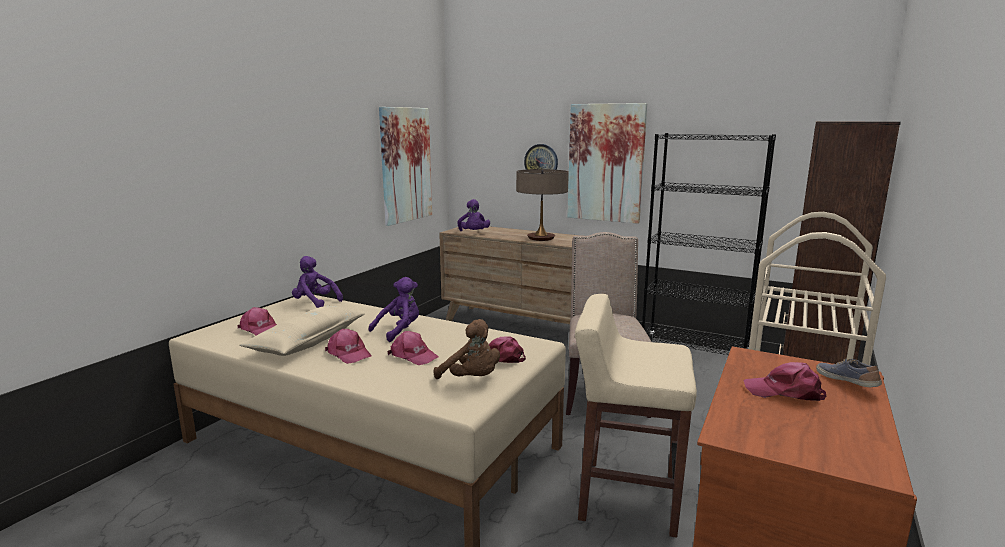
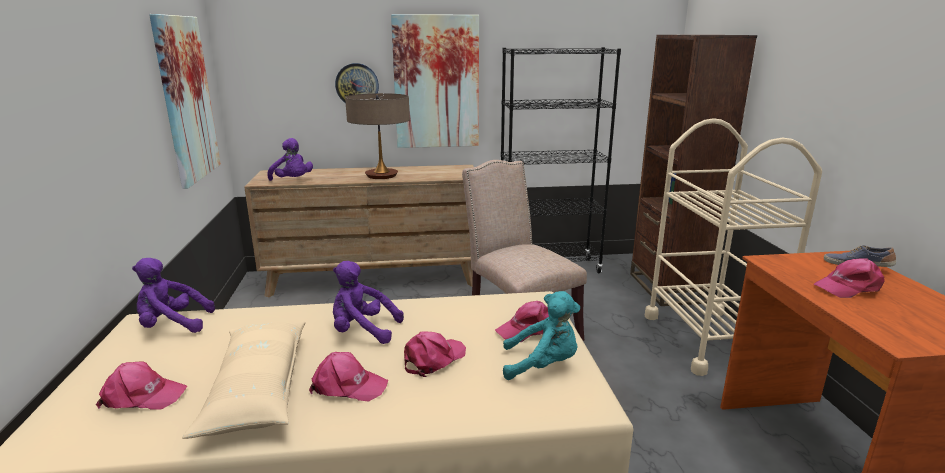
camera: 35 degrees left, 5 degrees up
(399, 331) = (363, 331): purple plush toy -> purple plush toy turned 90 degrees counterclockwise
(413, 356) = (433, 359): pink cap -> pink cap turned 45 degrees counterclockwise
(471, 379) = (542, 365): brown plush toy -> turquoise plush toy
(626, 496) = (651, 426): beige stool -> none

